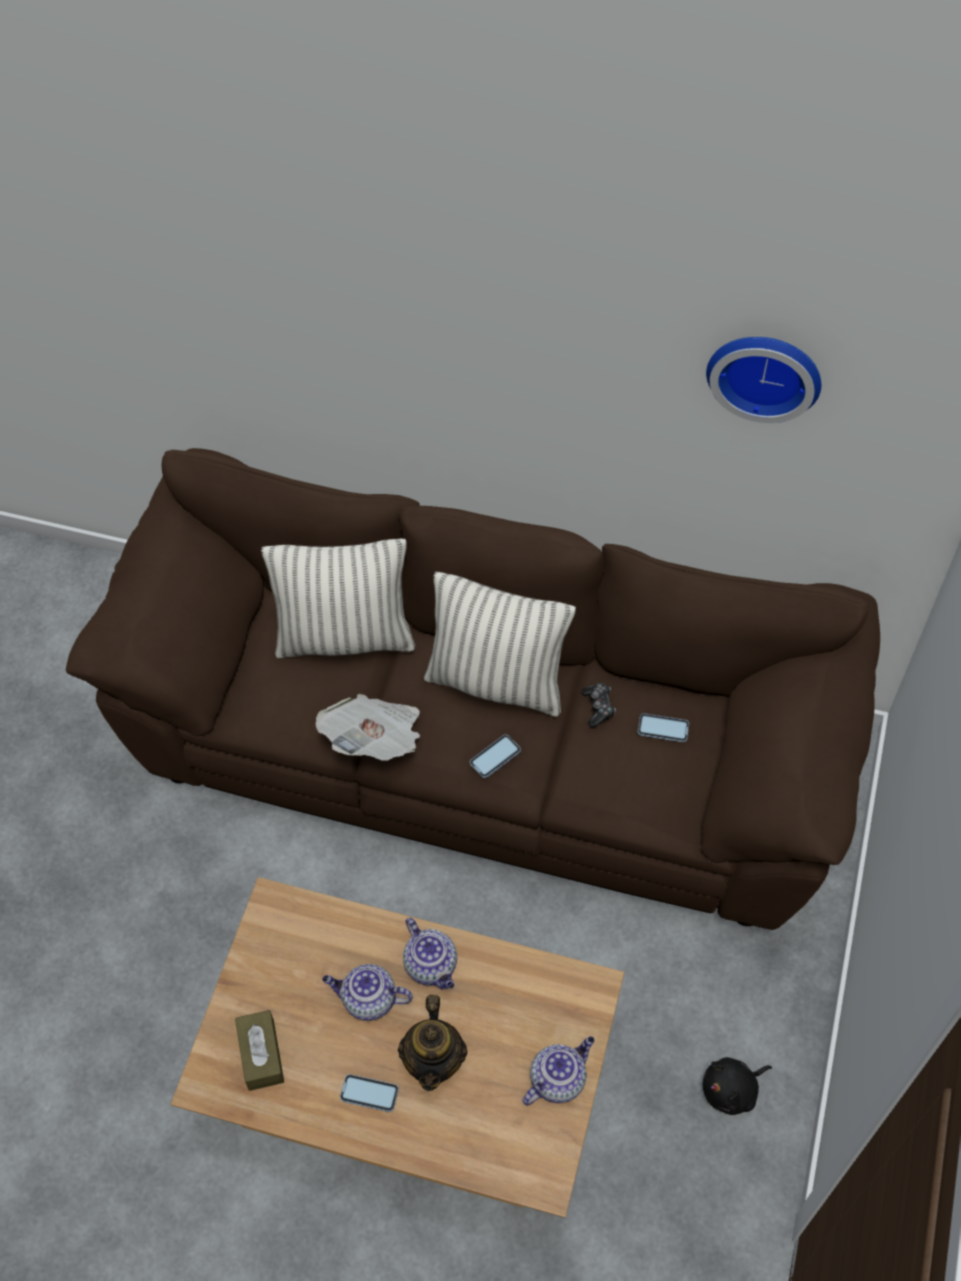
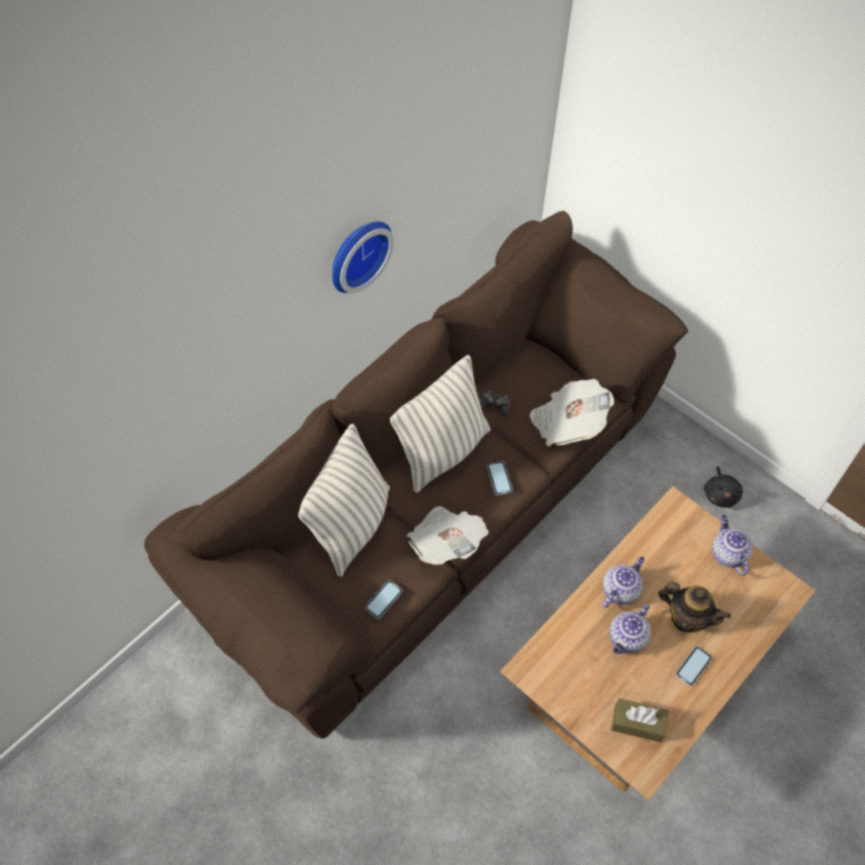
camera: 65 degrees left, 0 degrees up
(432, 965) = (620, 590): teapot -> teapot turned 45 degrees counterclockwise
(624, 798) = (567, 423): none -> newspaper
(663, 729) = (529, 380): phone -> phone (383, 600)
(765, 371) = (462, 124): wall clock -> wall clock (357, 253)

